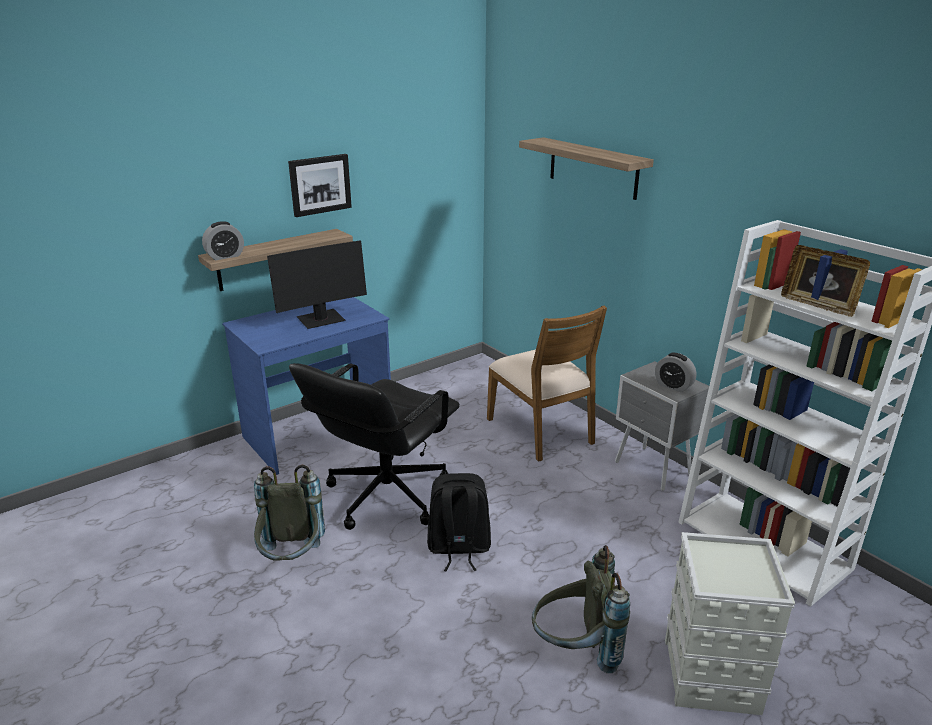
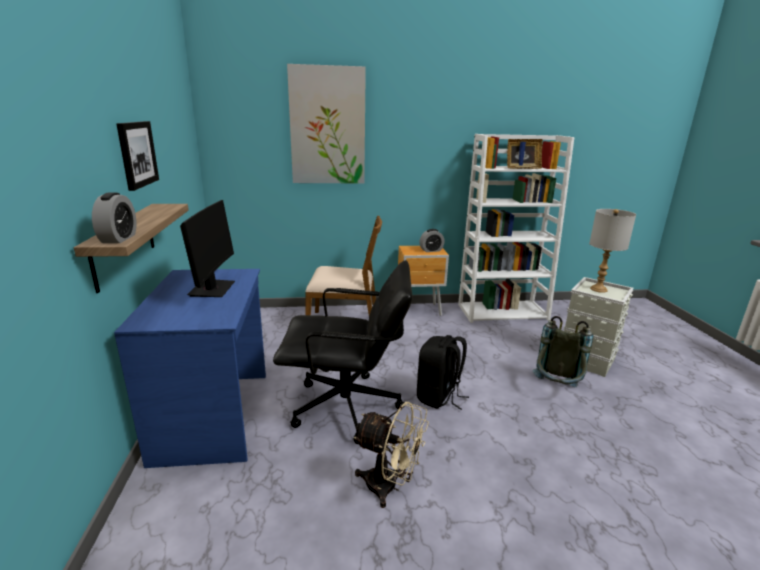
camera: 60 degrees left, 5 degrees down
(292, 561) = (389, 487): grey backpack -> beige fan
(385, 495) = (347, 408): black office chair -> black office chair turned 60 degrees counterclockwise
(593, 168) = (327, 126): shelf -> picture
(653, 470) = (420, 311): grey nightstand -> brown nightstand
(739, 565) = (598, 289): none -> grey table lamp

